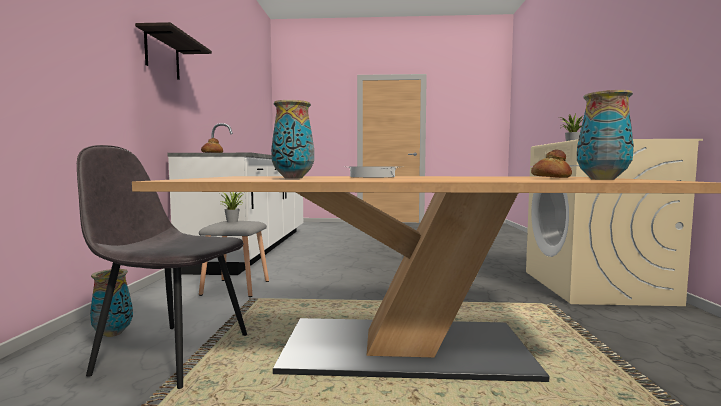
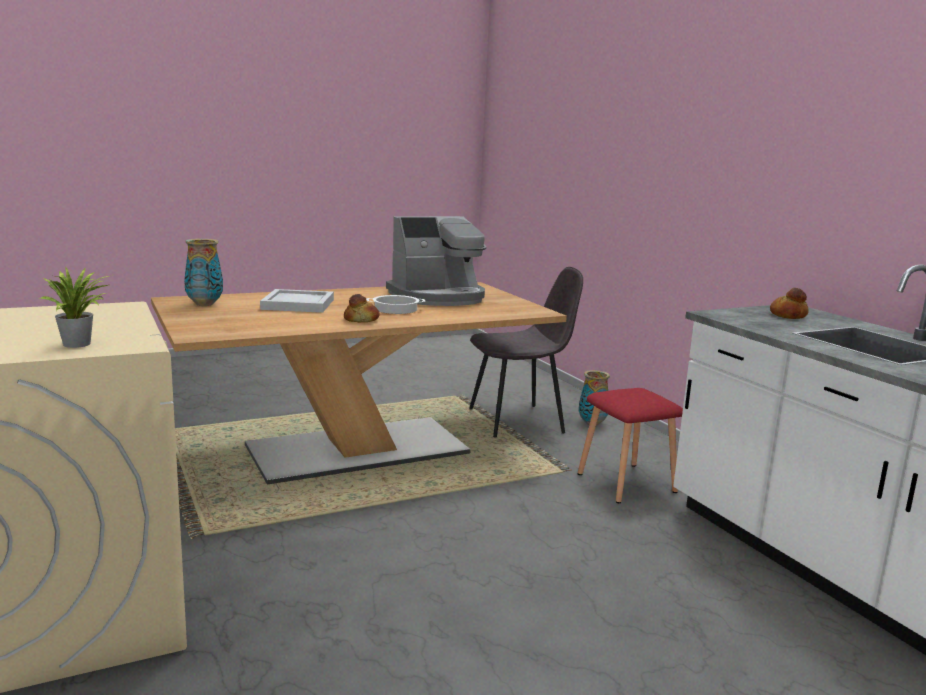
camera: 150 degrees right, 10 degrees up
(162, 55) = (827, 144): shelf -> none
(233, 221) = (643, 397): potted plant -> none
(235, 287) = (628, 483): grey stool -> red stool
(292, 178) = (438, 297): vase -> coffee machine
(476, 178) = (299, 304): none -> white tray
(550, 177) = (228, 318): bread -> bread (361, 320)

